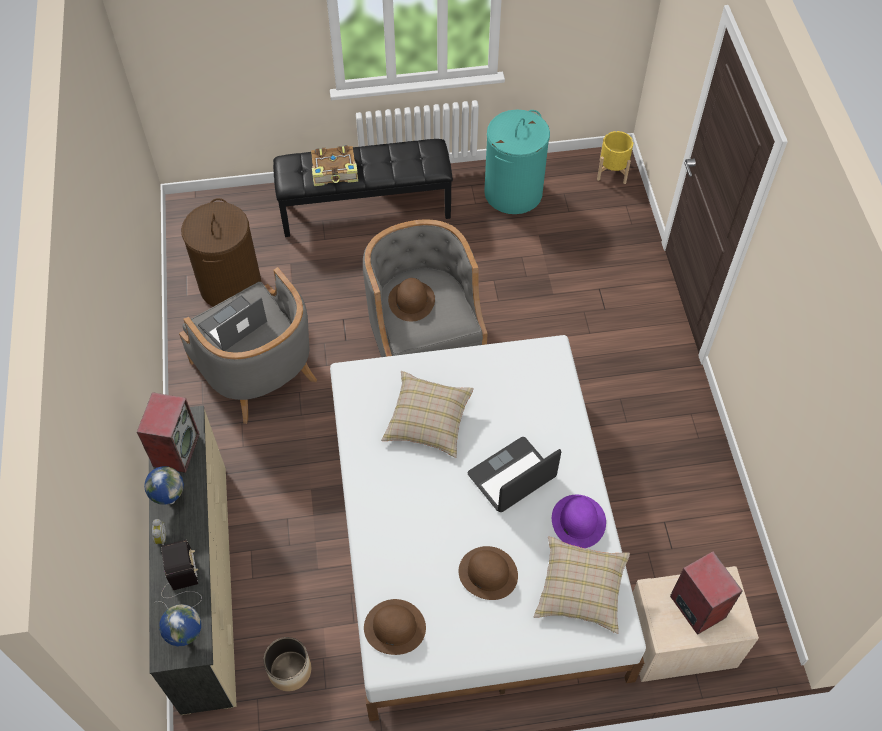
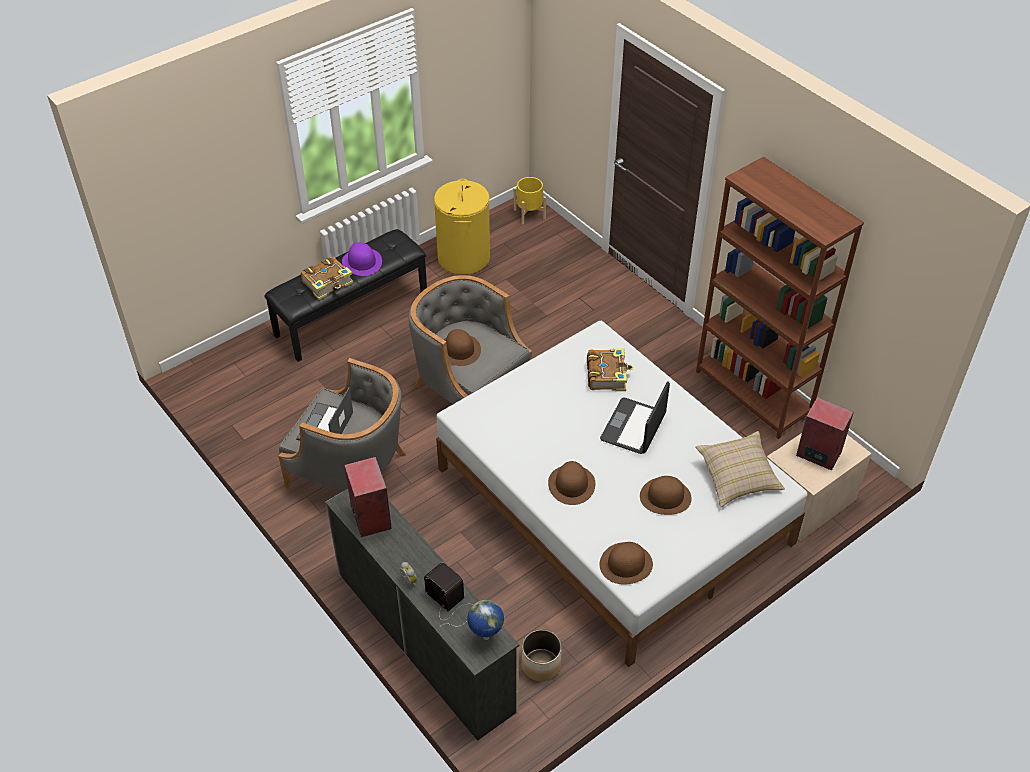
camera: 30 degrees left, 10 degrees down
(171, 501) = (395, 553): globe -> none
(230, 285) = (277, 416): brown laundry basket -> none
(404, 509) = (571, 484): none -> brown hat
(428, 422) = (544, 419): beige pillow -> none
(513, 193) = (464, 257): turquoise laundry basket -> yellow laundry basket
(527, 402) = (607, 375): none -> book
(578, 521) = (702, 434): purple hat -> purple hat (362, 262)
(709, 485) = (753, 394): none -> brown bookcase

